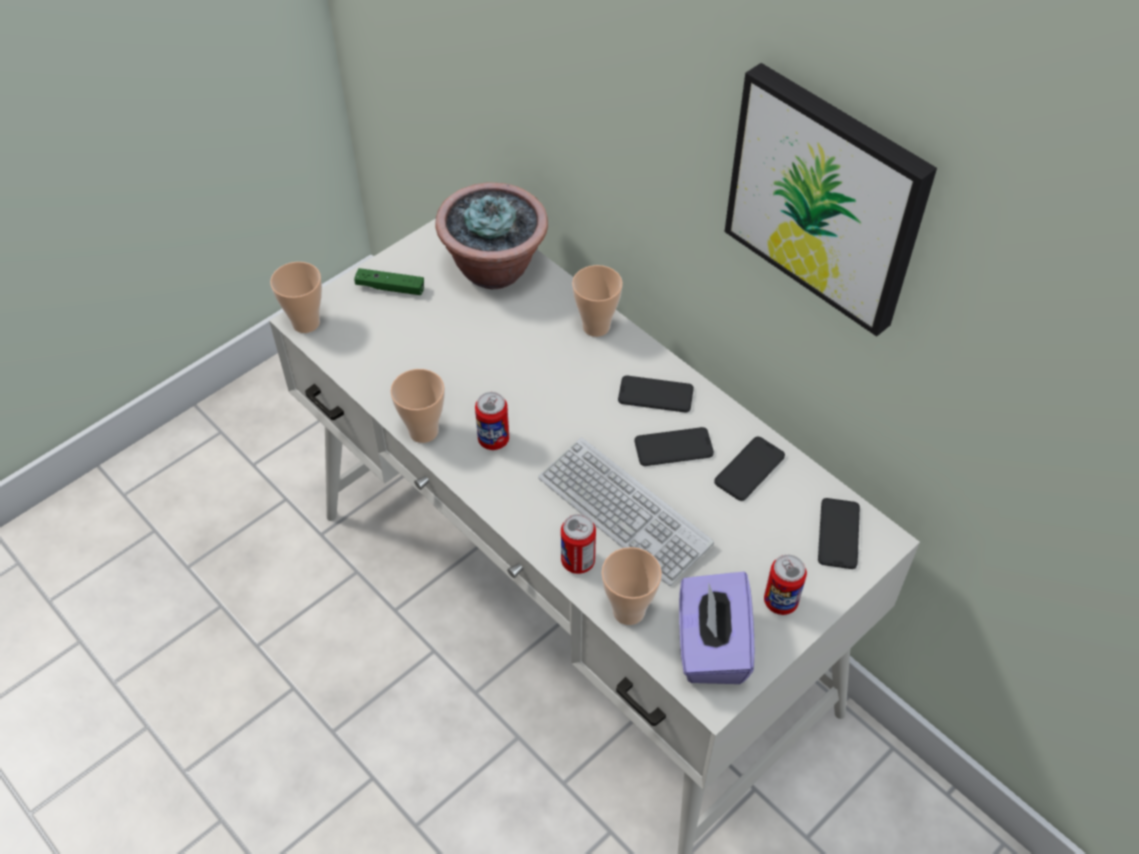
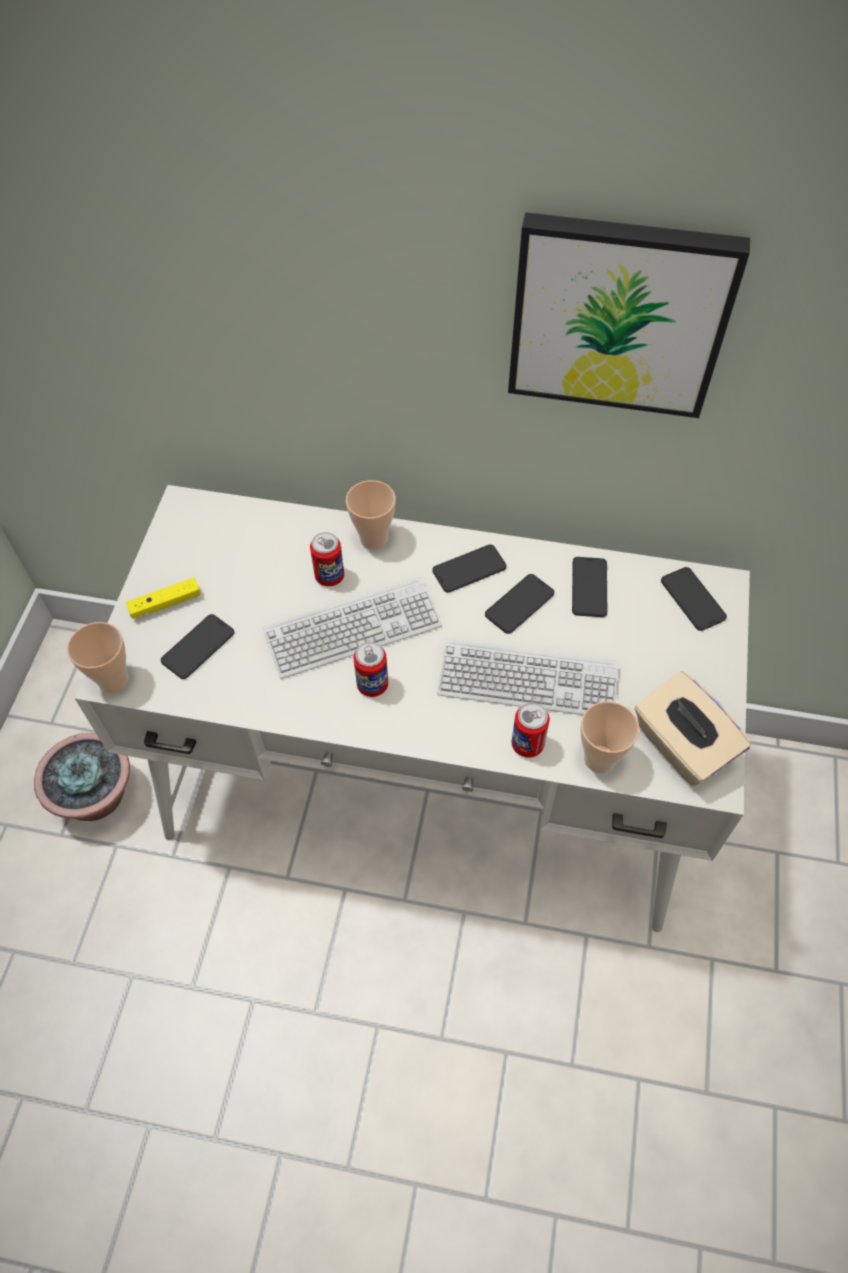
camera: 35 degrees left, 5 degrees up
(386, 333) = (198, 647): none -> phone
(390, 287) = (165, 603): green game controller -> yellow game controller
(423, 431) = (306, 714): cup -> none
(494, 268) = (245, 535): potted plant -> potted plant (97, 796)
(516, 388) = (352, 629): none -> keyboard
(711, 646) = (681, 746): purple tissue box -> beige tissue box
(780, 601) = (698, 678): can -> can (329, 576)

